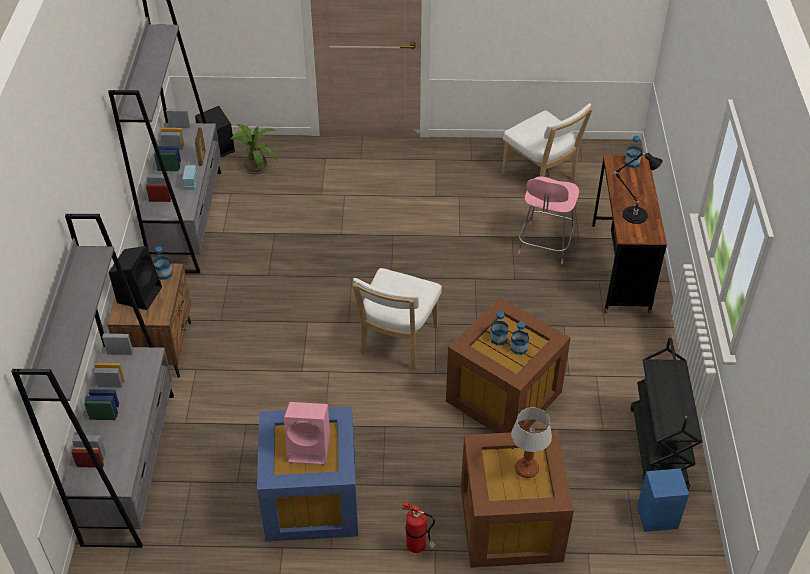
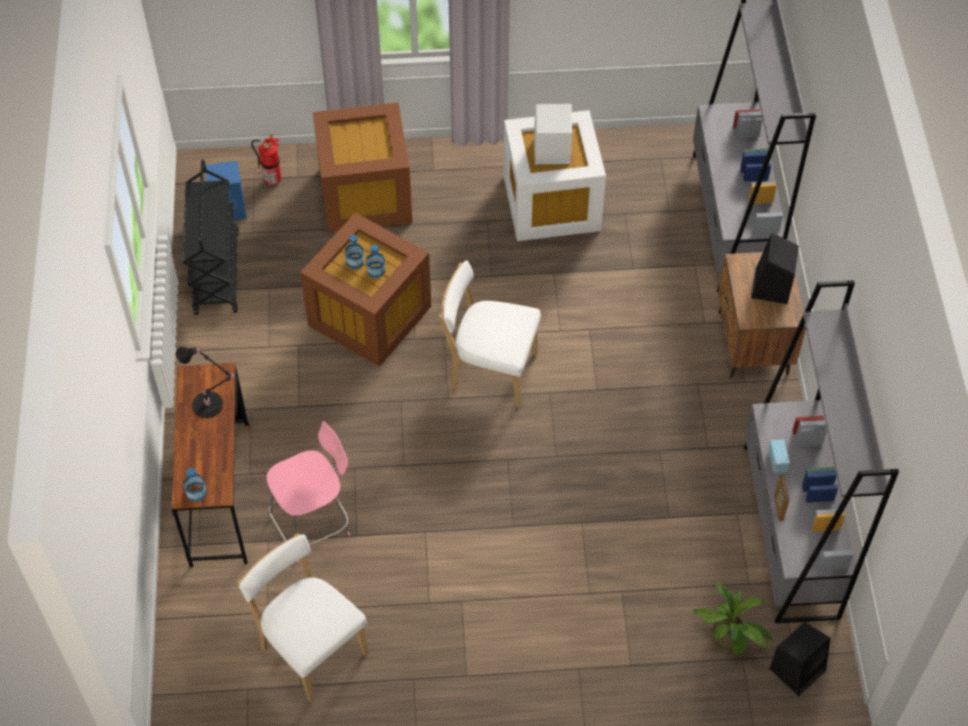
camera: 175 degrees right, 10 degrees up
(164, 274) = (755, 314): bottle -> none
(310, 448) = (550, 151): pink speaker -> white speaker
(310, 501) = (552, 202): blue storage box -> white storage box
(397, 343) = (490, 370): white chair -> white chair turned 90 degrees counterclockwise
(418, 547) = (448, 171): fire extinguisher -> fire extinguisher (270, 180)
(526, 469) = (351, 147): table lamp -> none
(545, 245) = (313, 524): pink chair -> pink chair turned 45 degrees clockwise

